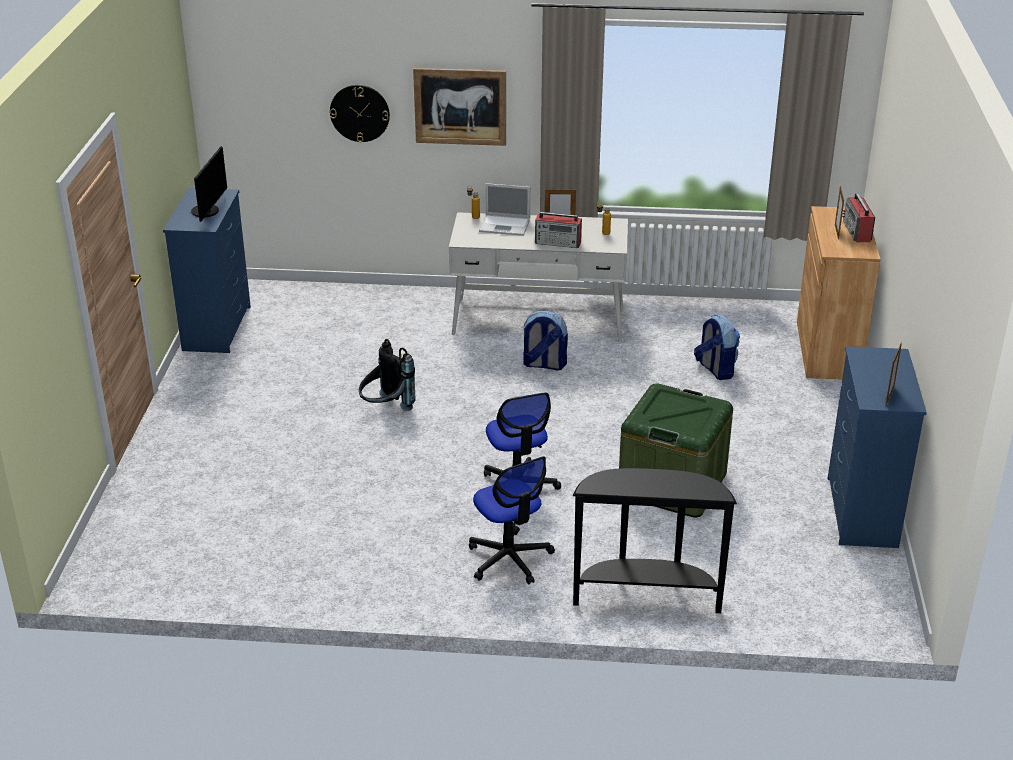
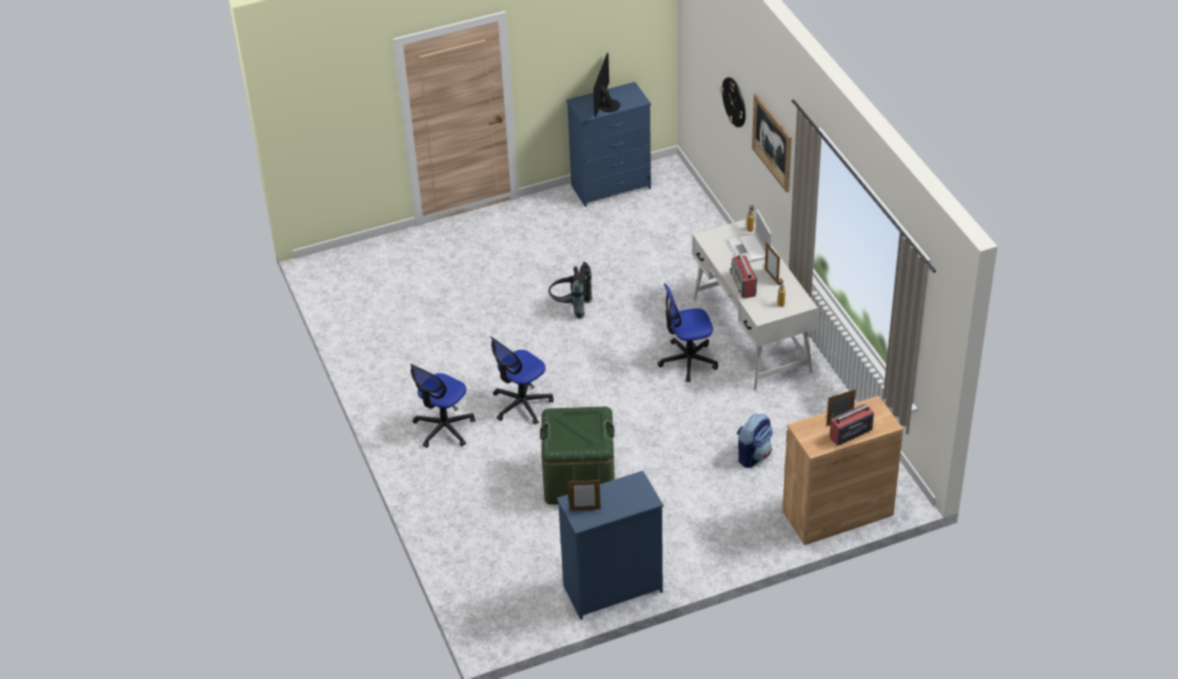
camera: 65 degrees right, 10 degrees up
(208, 211) = (607, 105): monitor -> monitor turned 120 degrees clockwise
(543, 364) = (688, 361): backpack -> office chair
(646, 596) = (445, 505): black console table -> none

